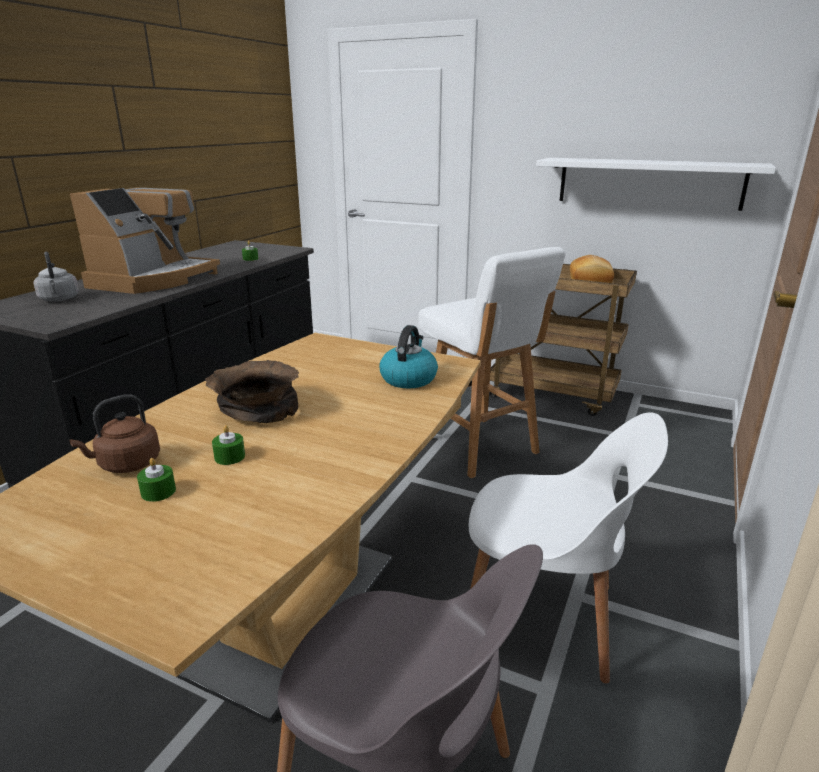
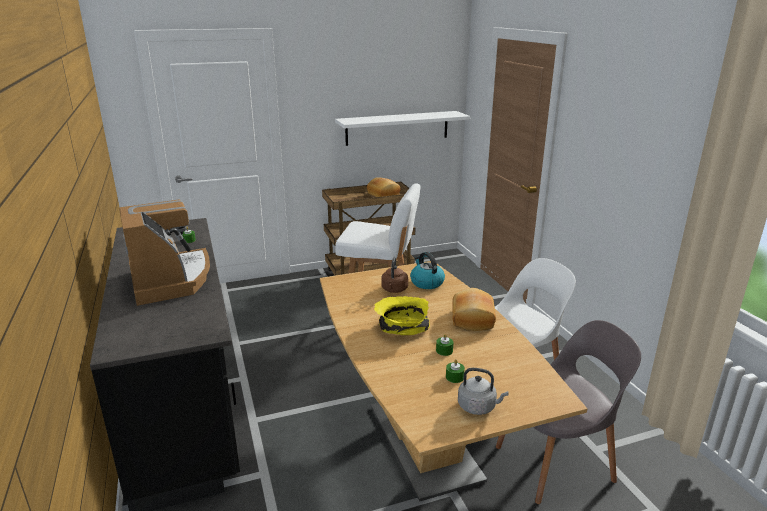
camera: 45 degrees left, 0 degrees up
(59, 299) = (150, 320): grey kettle -> grey kettle (478, 407)
(126, 464) = (413, 378): brown kettle -> brown kettle (394, 290)
(257, 409) = (401, 327): brown bowl -> yellow bowl
(354, 440) = (471, 319): none -> bread

